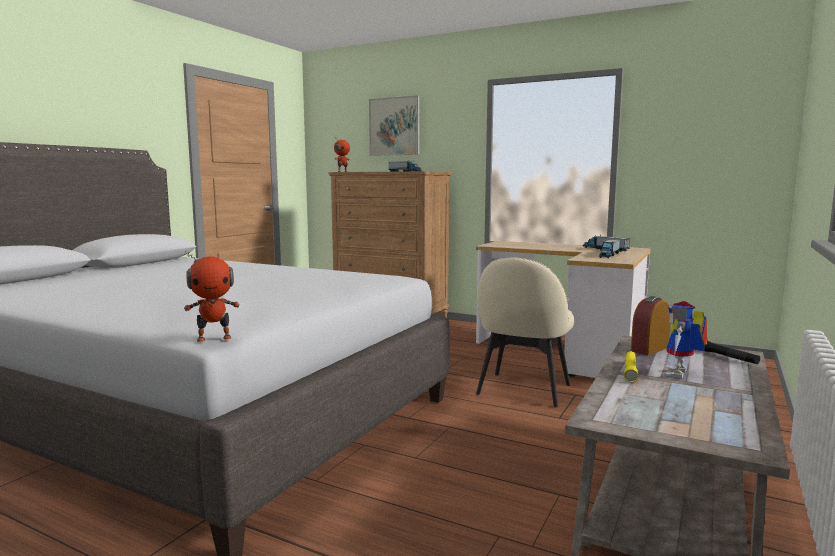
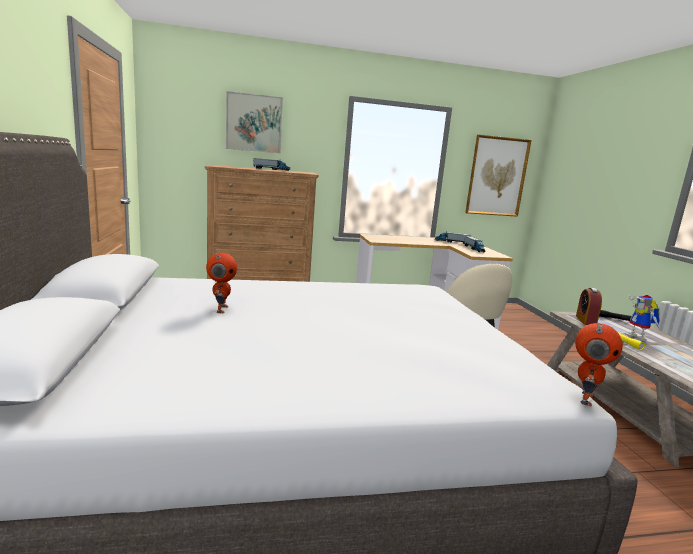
camera: 40 degrees left, 5 degrees up
(342, 171) = (215, 166): toy robot -> toy robot (221, 309)
(709, 155) = (497, 176): none -> picture

